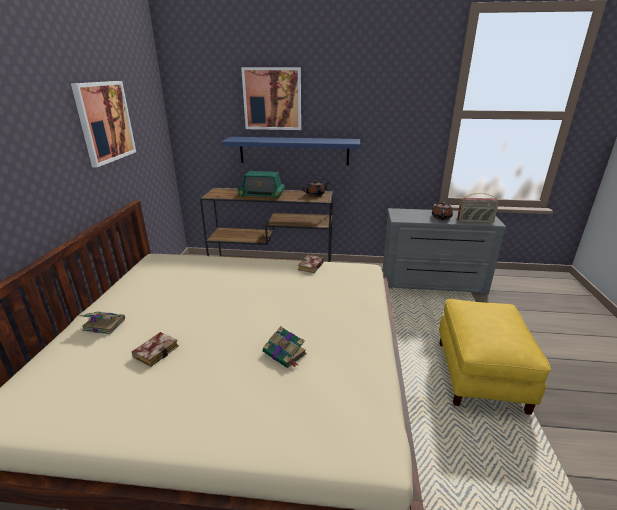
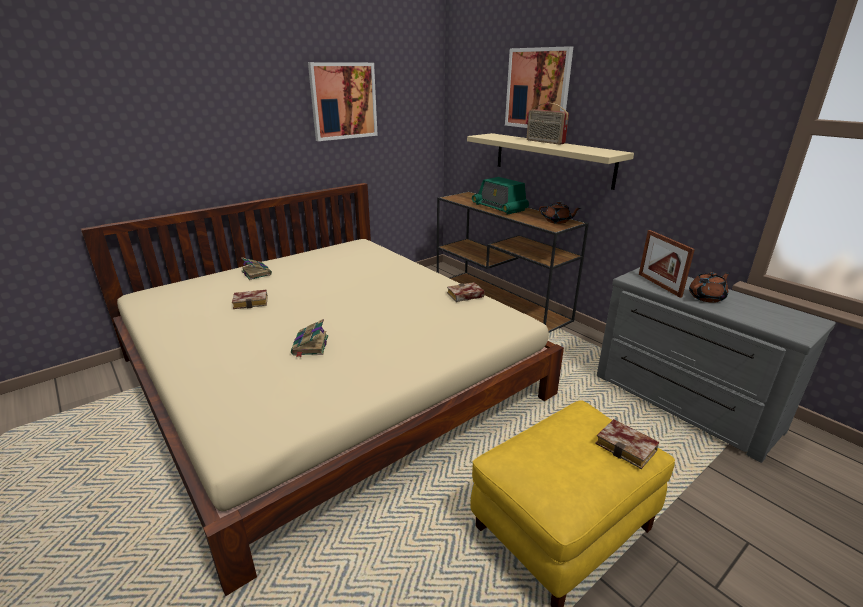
camera: 45 degrees right, 0 degrees up
(294, 151) = (552, 159): blue shelf -> beige shelf
(415, 218) = (659, 285): none -> picture frame
(475, 222) = (757, 321): radio -> radio (544, 142)
(502, 309) = (628, 448): none -> book

